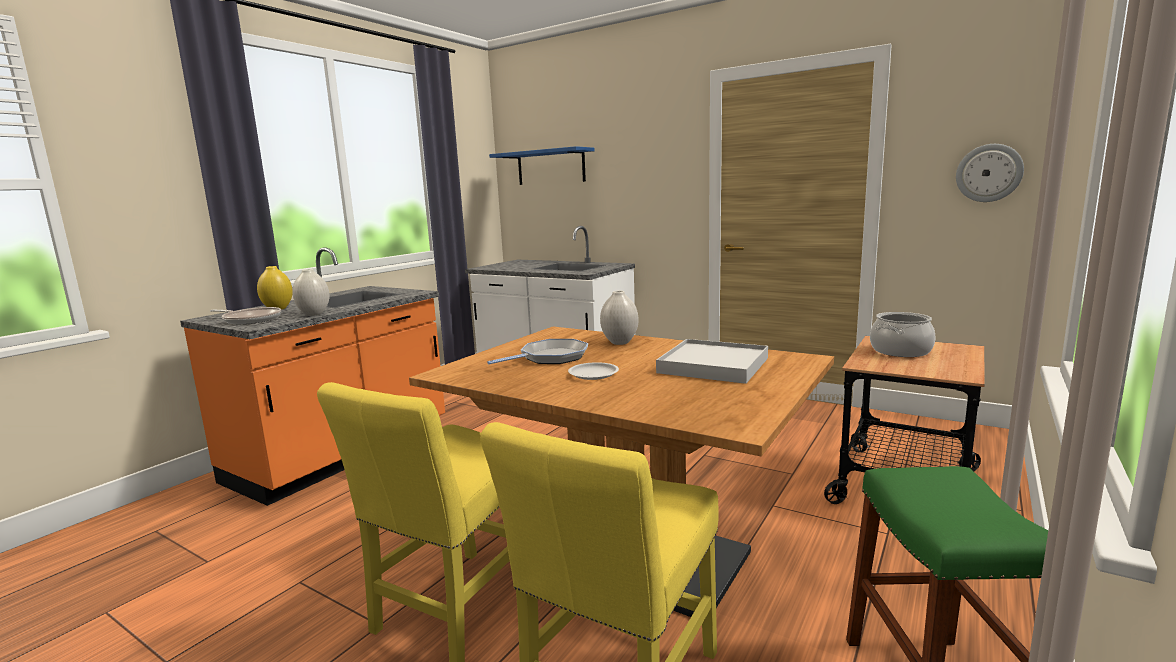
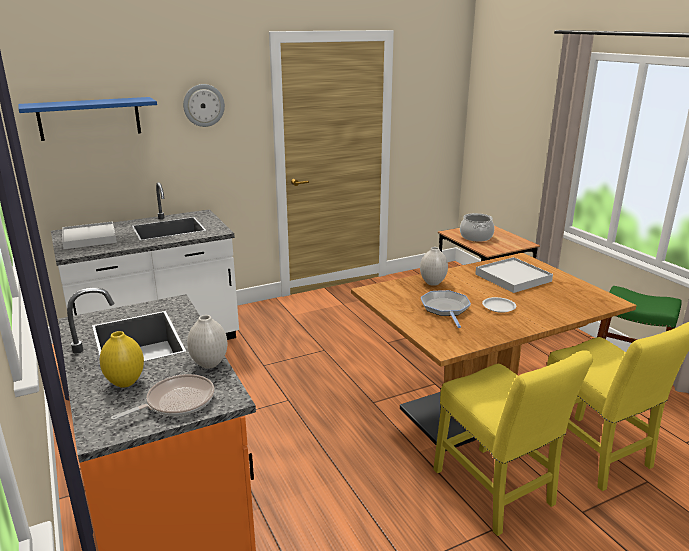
camera: 60 degrees left, 10 degrees up
(516, 264) = (90, 238): none -> white tray
(989, 173) = (441, 117): wall clock -> wall clock (203, 105)

